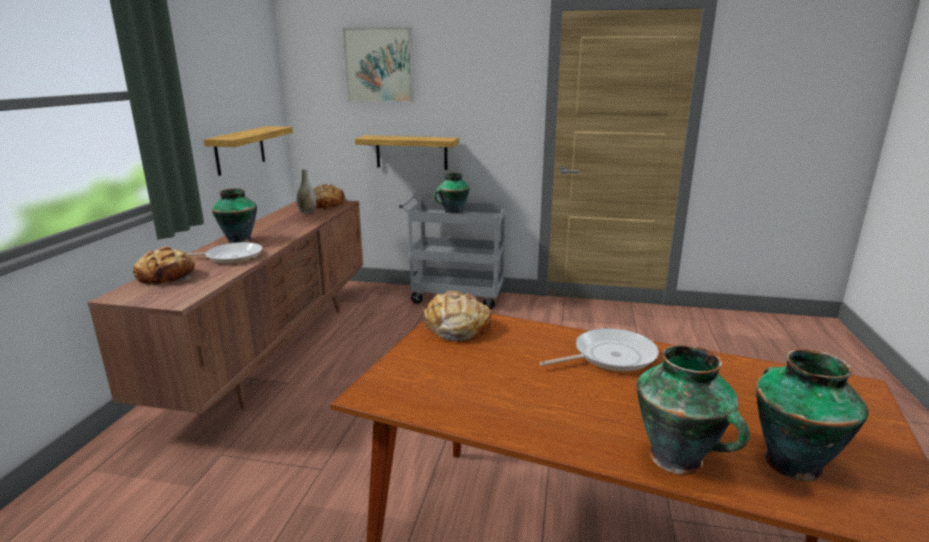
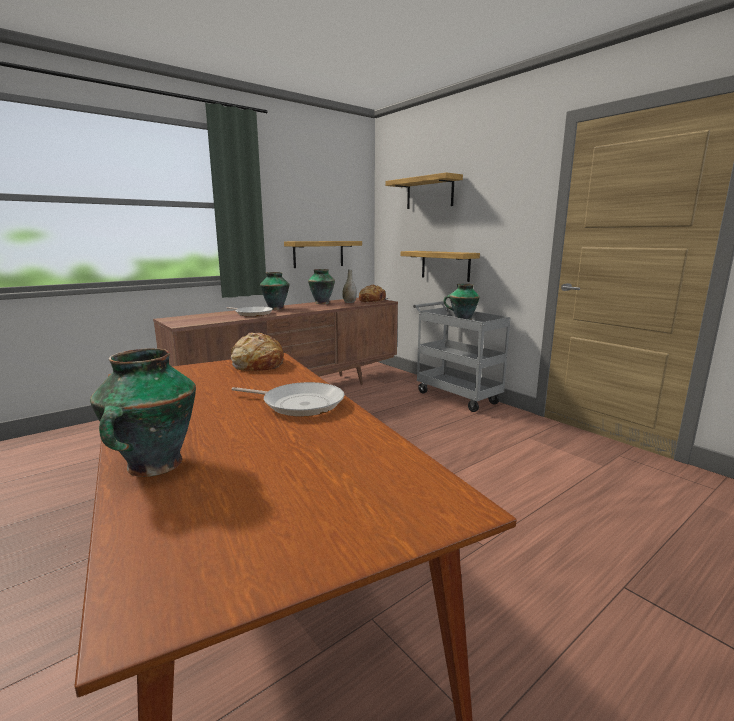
camera: 40 degrees right, 5 degrees down
(167, 277) = (204, 316): bread -> none
(379, 65) = (429, 193): picture -> shelf
(791, 462) = (211, 509): vase -> vase (322, 303)

